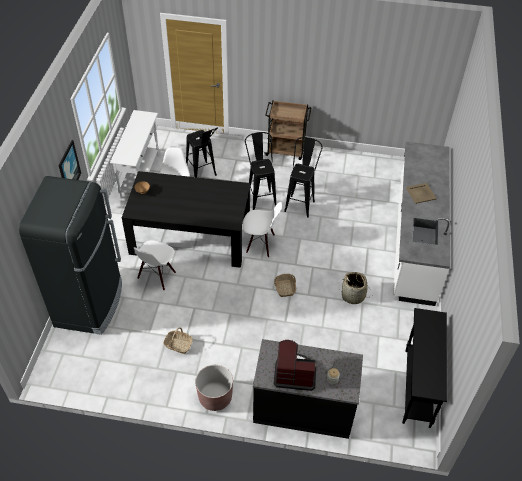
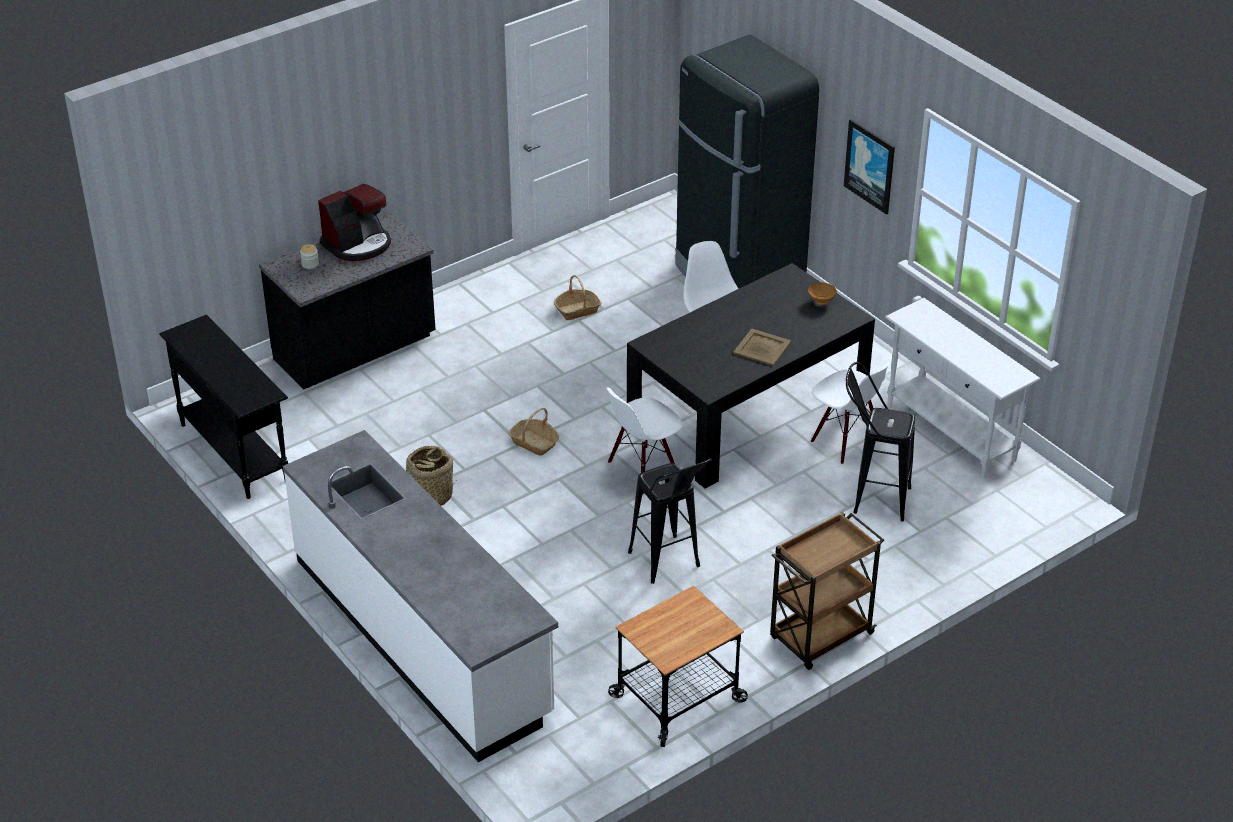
camera: 135 degrees right, 10 degrees down
(215, 397) = (468, 299): brown planter -> none
(260, 198) = (739, 529): black stool -> none
(353, 164) = (678, 699): none -> cart
(420, 193) = (432, 543): beige tray -> beige tray (762, 347)

